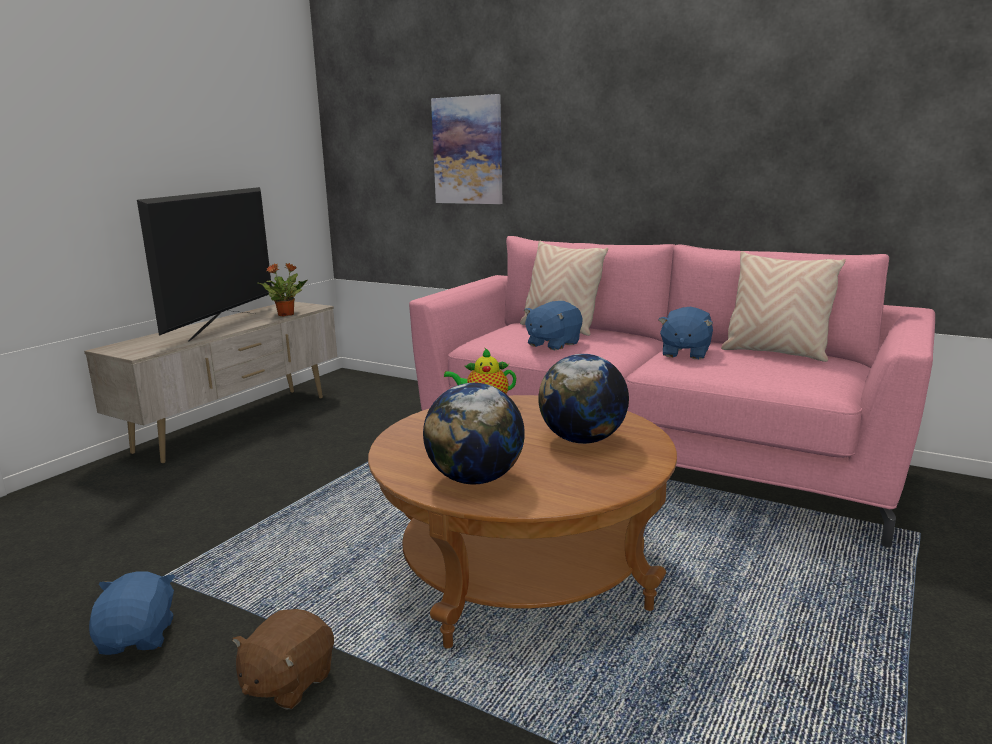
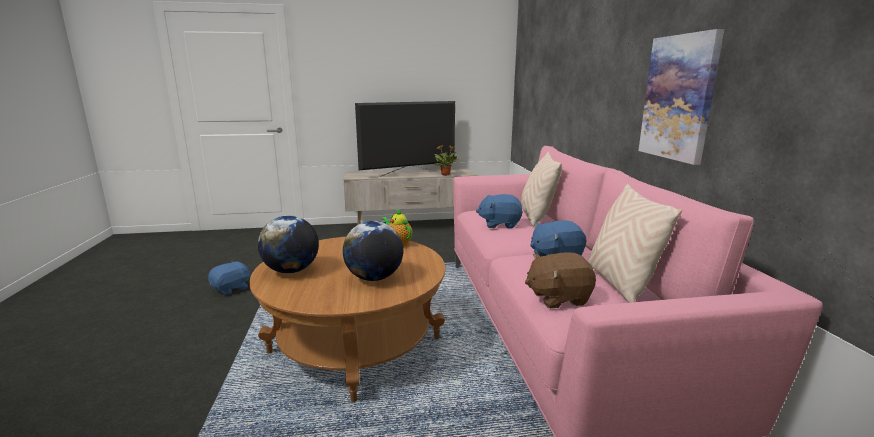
camera: 50 degrees right, 0 degrees up
(287, 682) = (220, 328): brown plush toy -> brown plush toy (558, 298)
(468, 150) = (557, 83): picture -> picture (678, 98)

